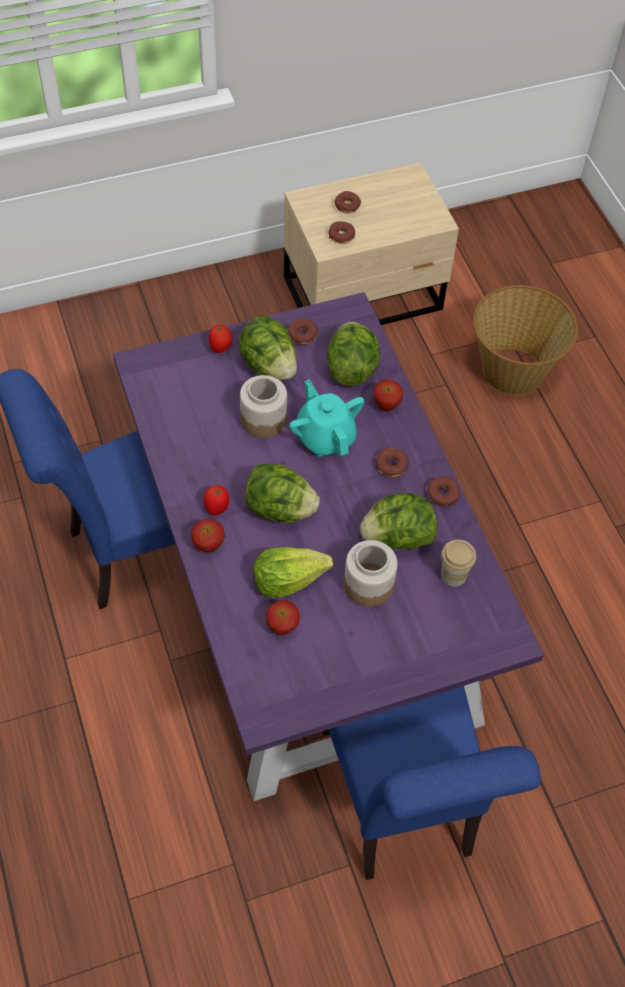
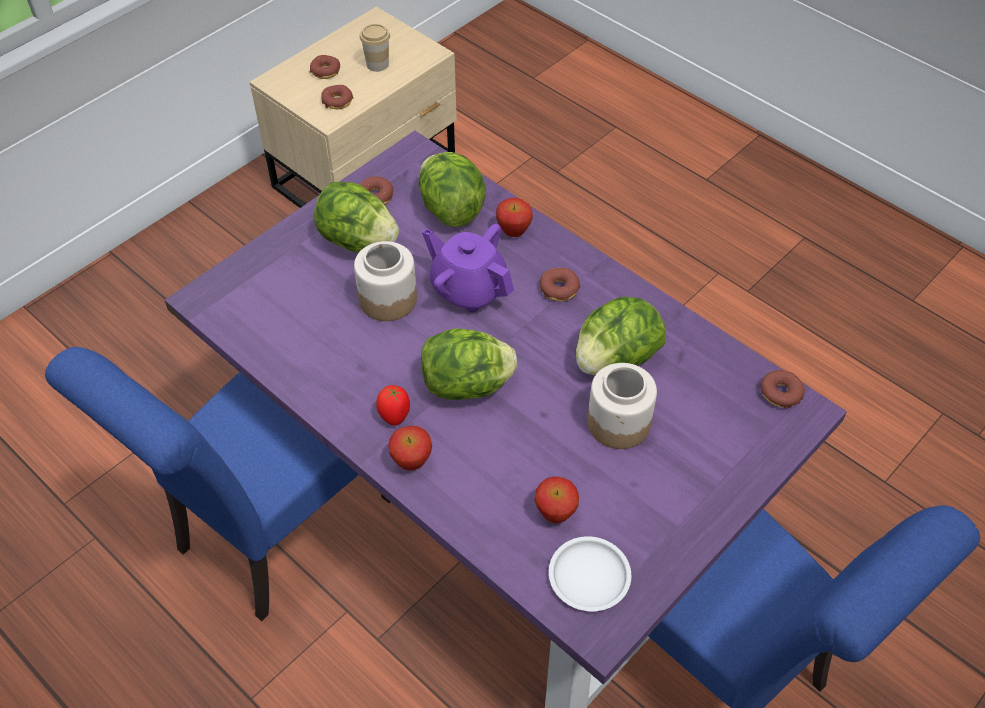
camera: 25 degrees left, 5 degrees down
(220, 348) = (291, 244): tomato -> none
(277, 681) = (588, 577): none -> white plate
(288, 579) = (526, 457): lettuce -> none
(325, 437) = (468, 289): turquoise teapot -> purple teapot
(442, 494) = (632, 295): donut -> donut (780, 393)
(453, 575) = (700, 372): cup -> cup (377, 64)
(513, 370) = (559, 187): basket -> none

